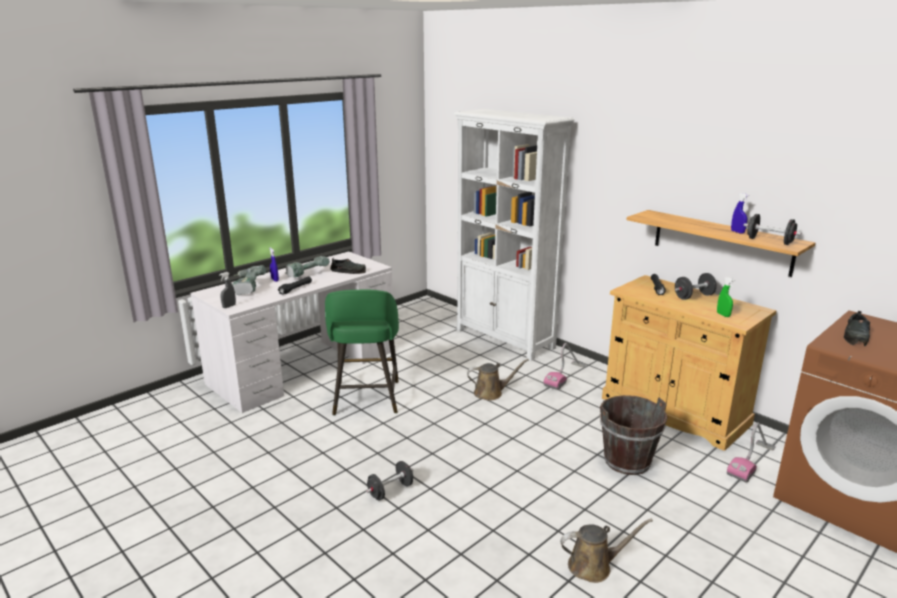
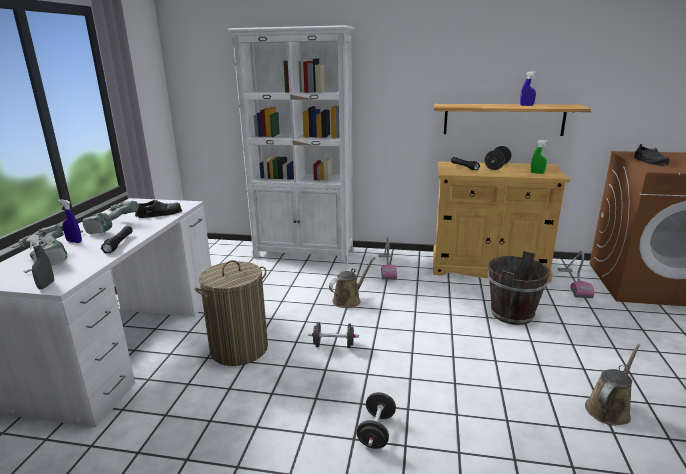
camera: 35 degrees left, 0 degrees up
(366, 399) = (239, 349): green stool -> laundry basket
(769, 241) = (558, 106): black dumbbell -> black dumbbell (333, 345)

